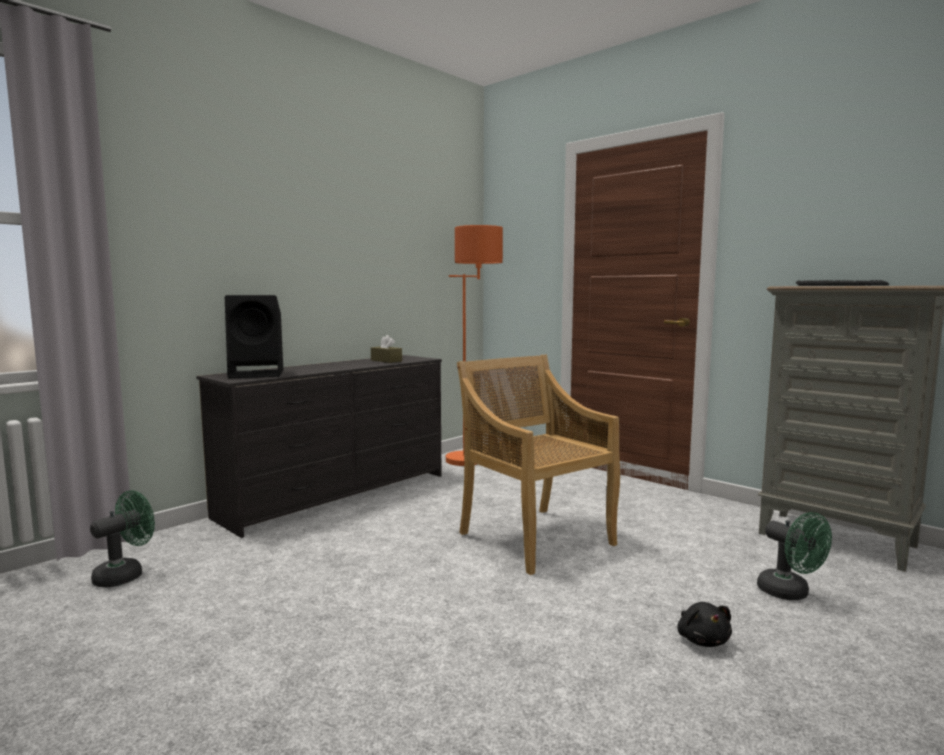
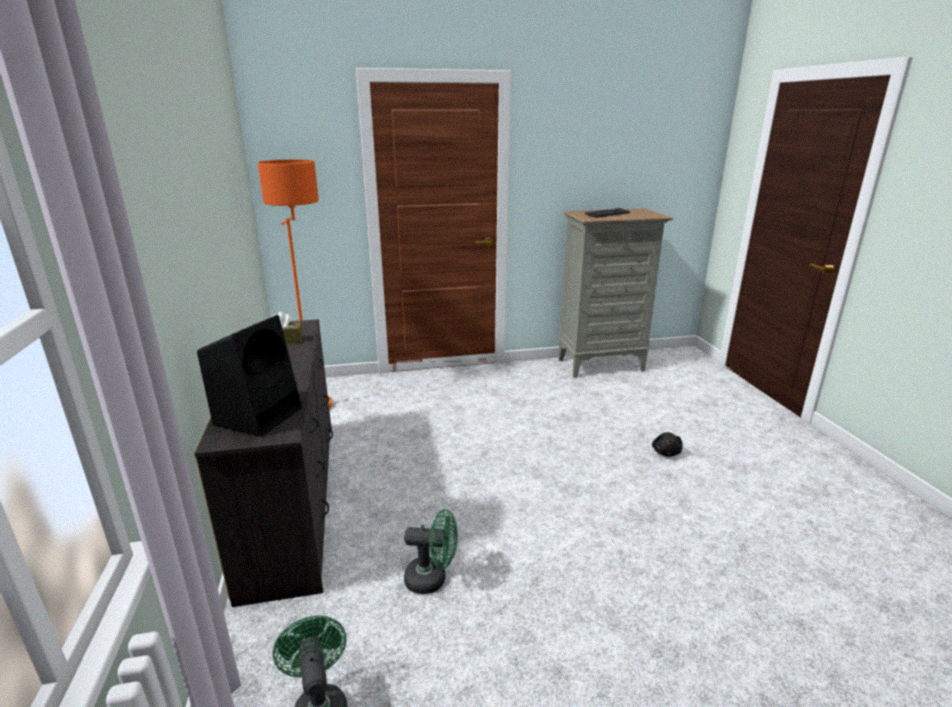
camera: 55 degrees left, 15 degrees up
(535, 538) = (502, 444): beige chair -> none
(702, 640) = (666, 452): black plush toy -> black plush toy turned 75 degrees clockwise
(790, 593) = (642, 407): green fan -> green fan (432, 579)

